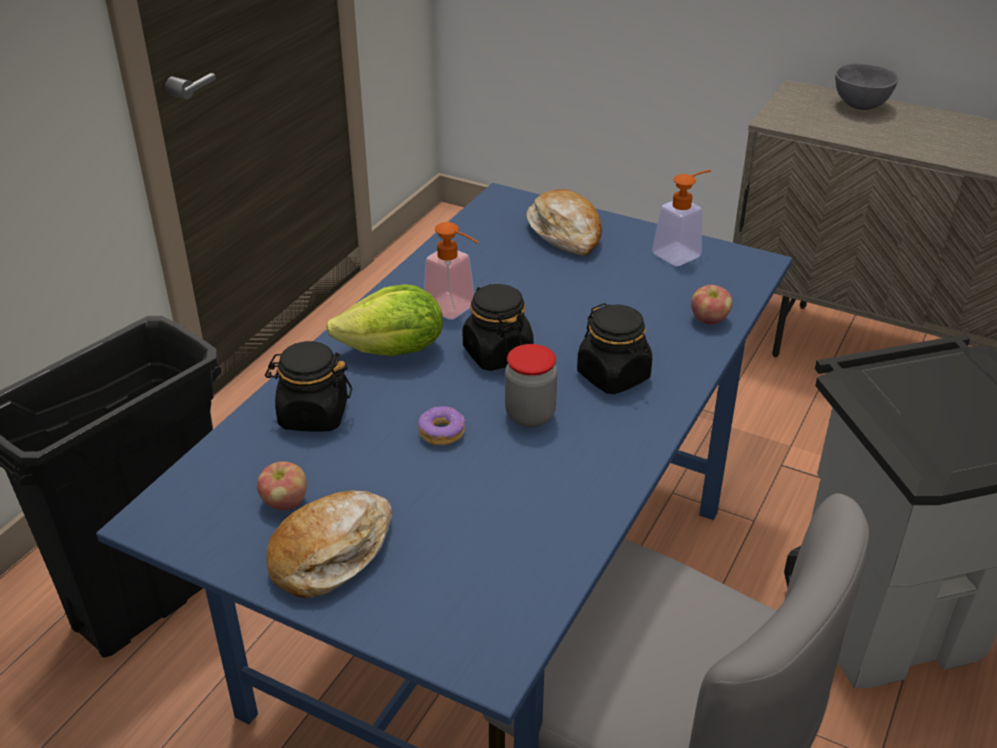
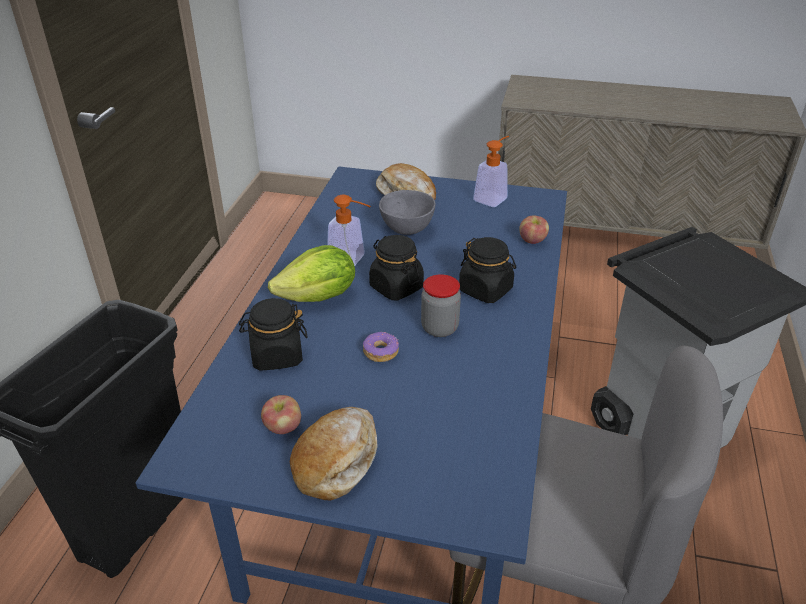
camera: 15 degrees left, 0 degrees up
(860, 106) = (567, 86): grey bowl -> grey bowl (406, 230)

